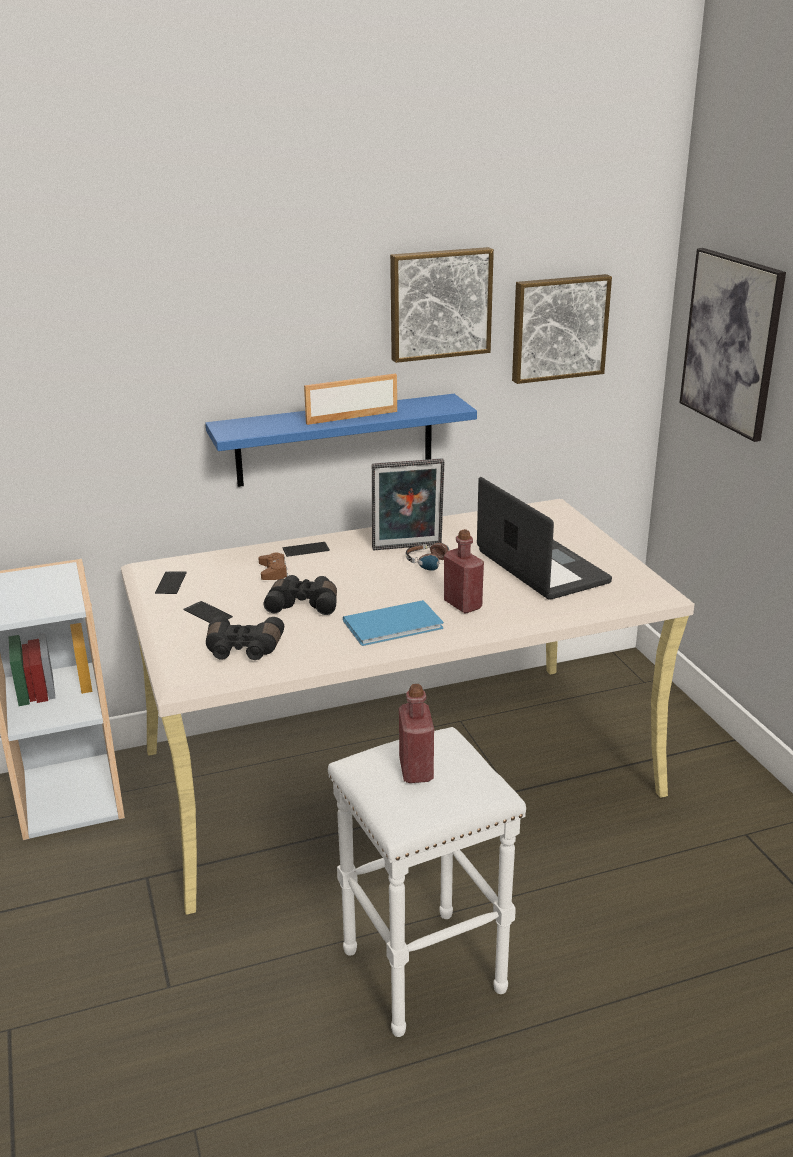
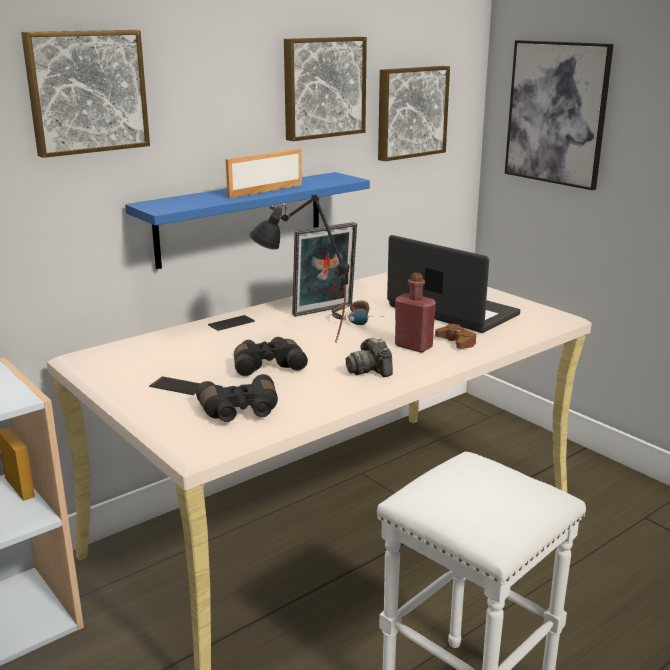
camera: 20 degrees left, 5 degrees down
(166, 315) = (86, 91): none -> picture
(171, 583) = (117, 366): phone -> none
(273, 572) = (215, 344): brown game controller -> brown game controller (456, 342)
(353, 584) = (300, 344): none -> black table lamp
(396, 625) = (369, 370): blue book -> camera
(416, 770) = (478, 491): red bottle -> none

